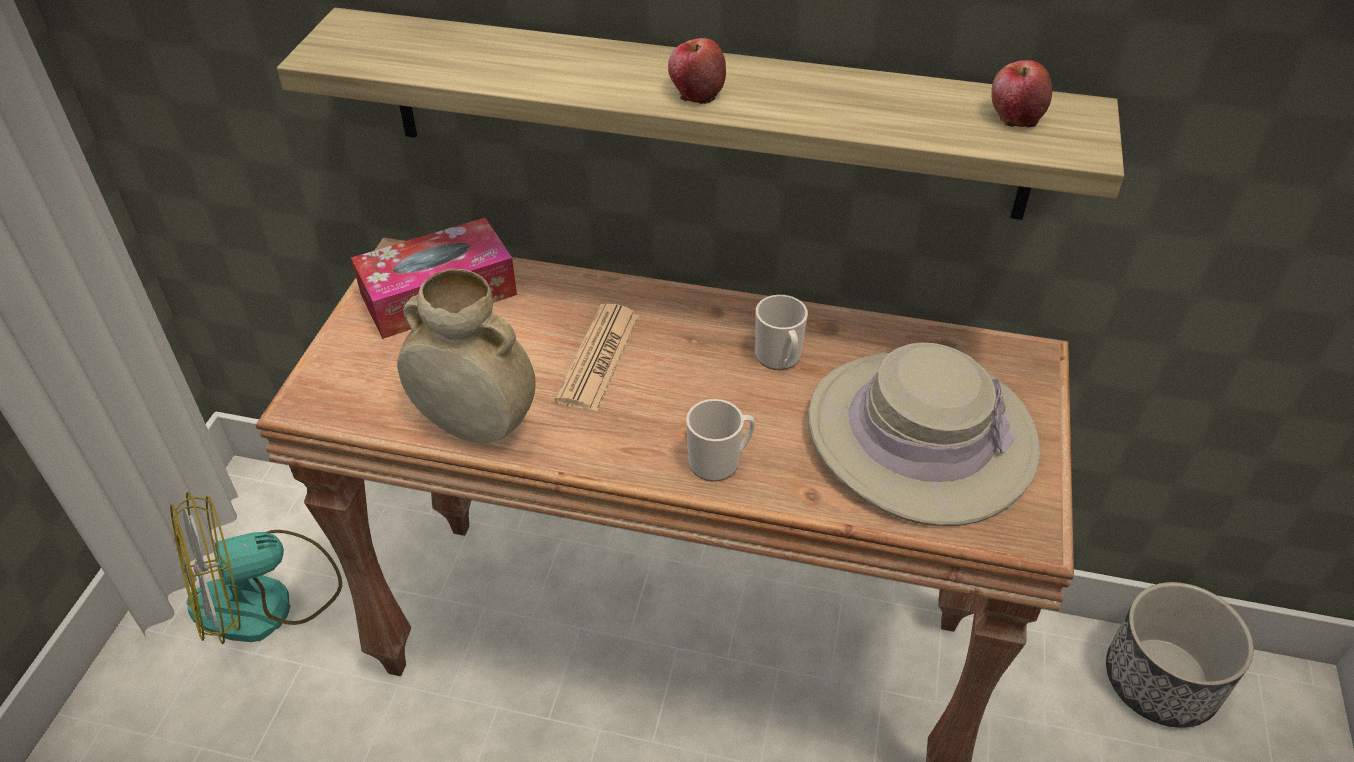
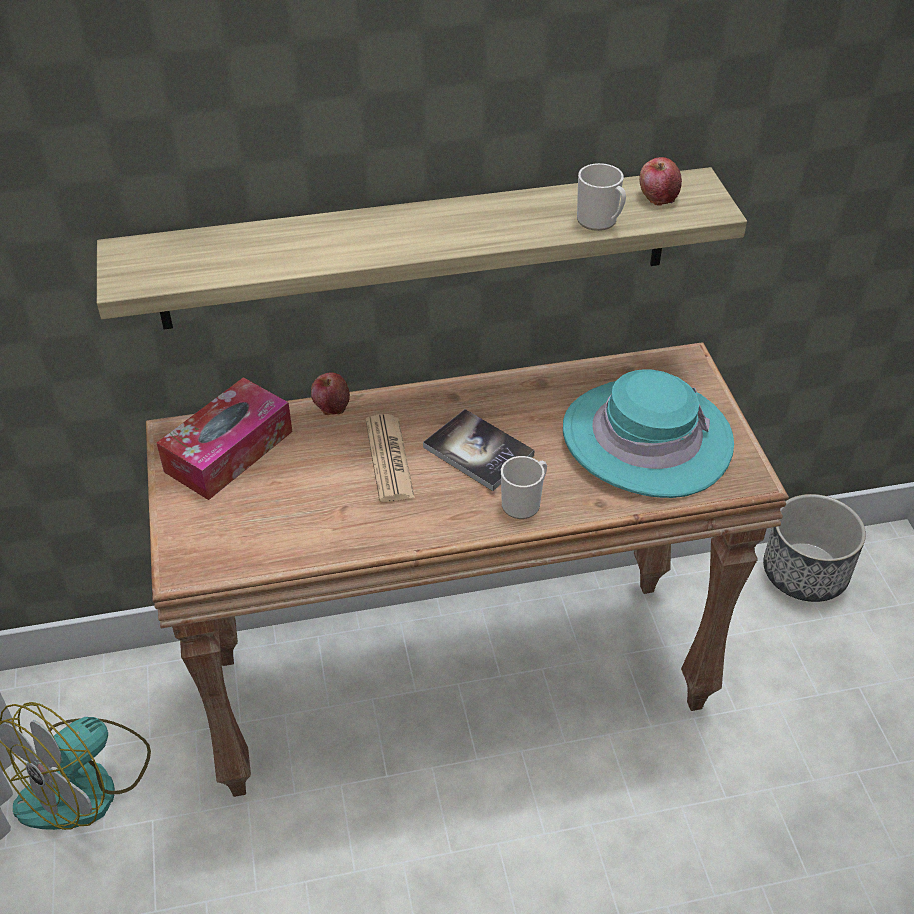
camera: 25 degrees left, 0 degrees up
(474, 425) = (329, 539): beige vase -> none
(696, 92) = (437, 236): apple -> apple (331, 406)
(704, 383) = (478, 451): none -> book
(779, 358) = (520, 416): mug -> mug (600, 221)
(920, 436) = (646, 439): beige hat -> turquoise hat

